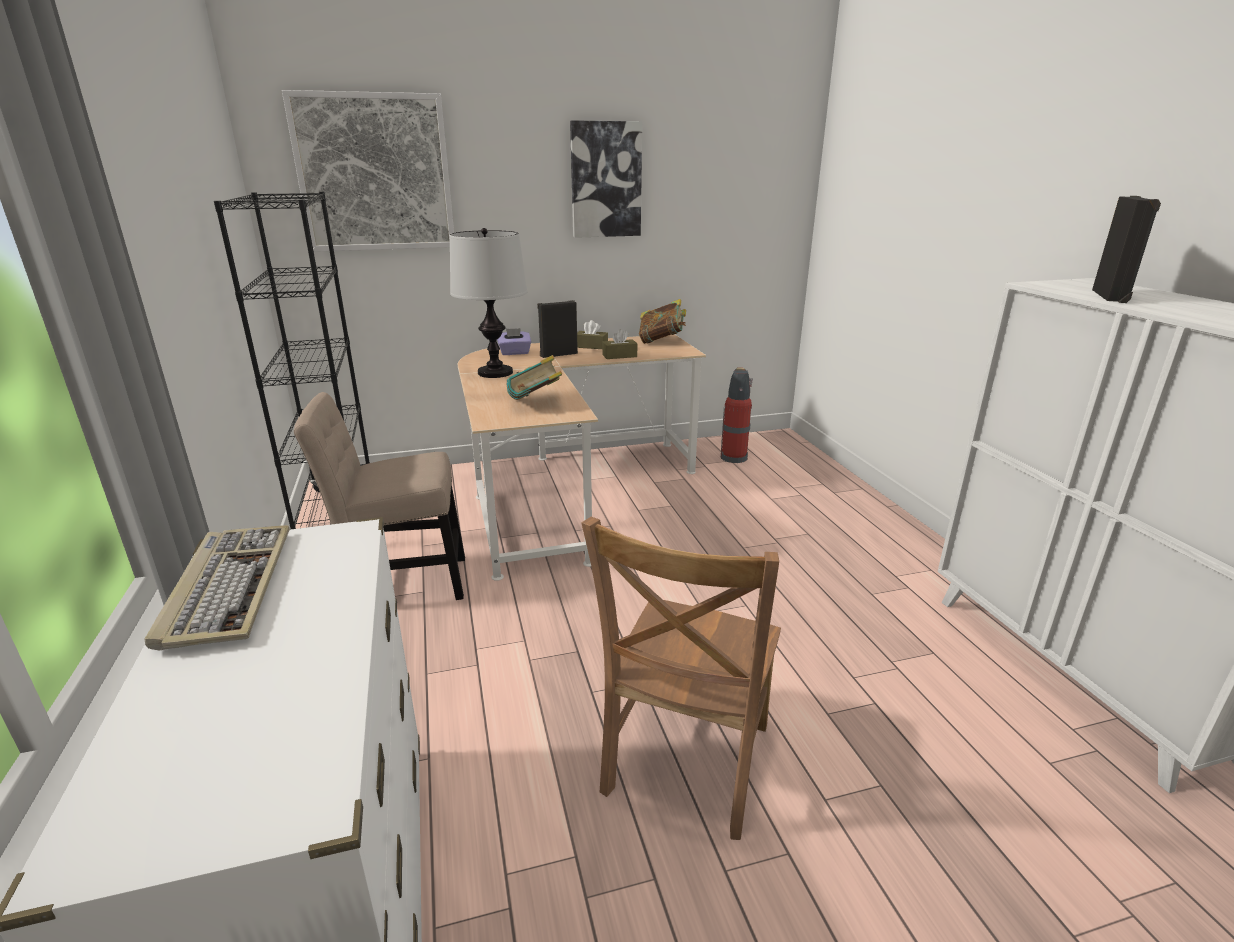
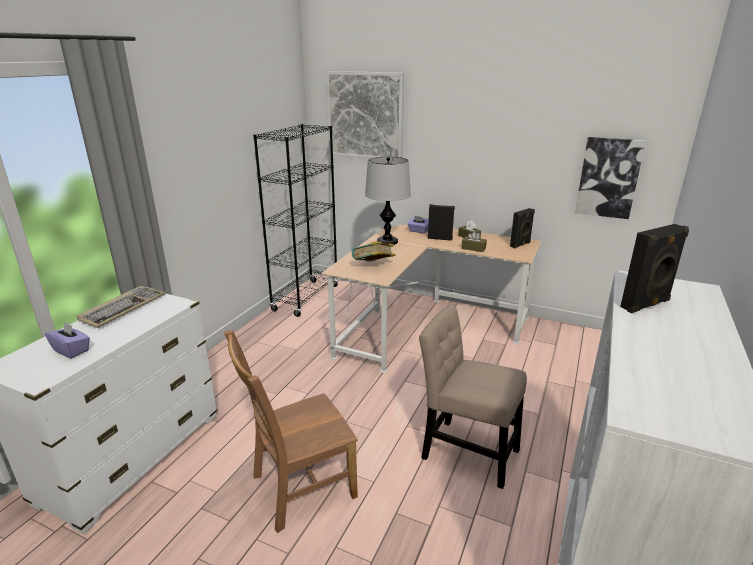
camera: 40 degrees right, 0 degrees up
(258, 707) = (72, 350): none -> purple tissue box
(400, 583) = (292, 341): beige chair -> beige chair (465, 451)
(605, 180) = (502, 128): picture -> picture (608, 177)
(662, 341) = (520, 245): book -> black speaker
(734, 457) = (561, 343): fire extinguisher -> none

